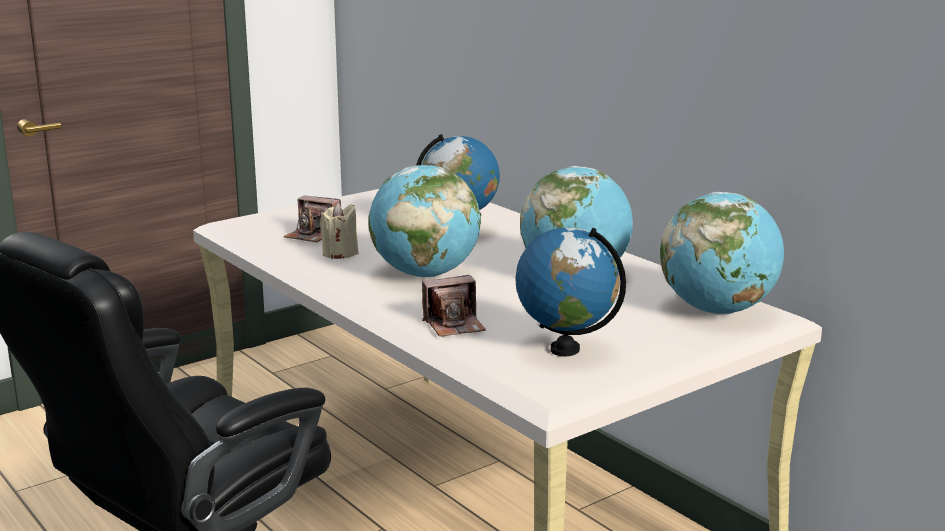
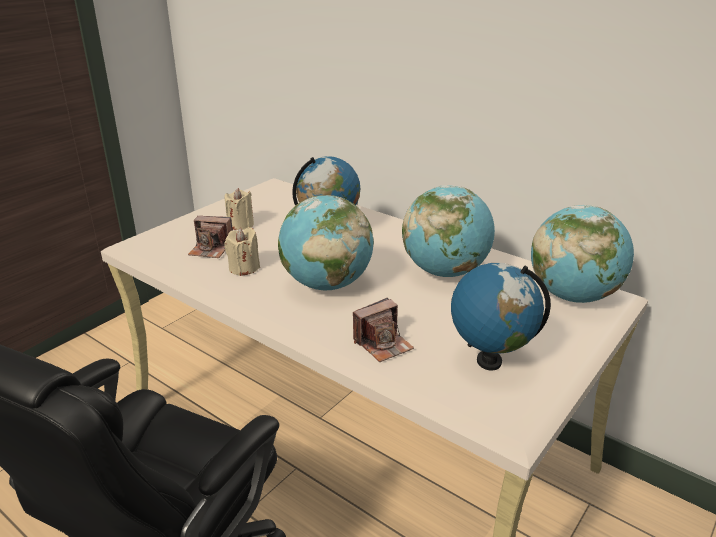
camera: 15 degrees left, 10 degrees up
(359, 217) = (240, 225): none -> beige candle

